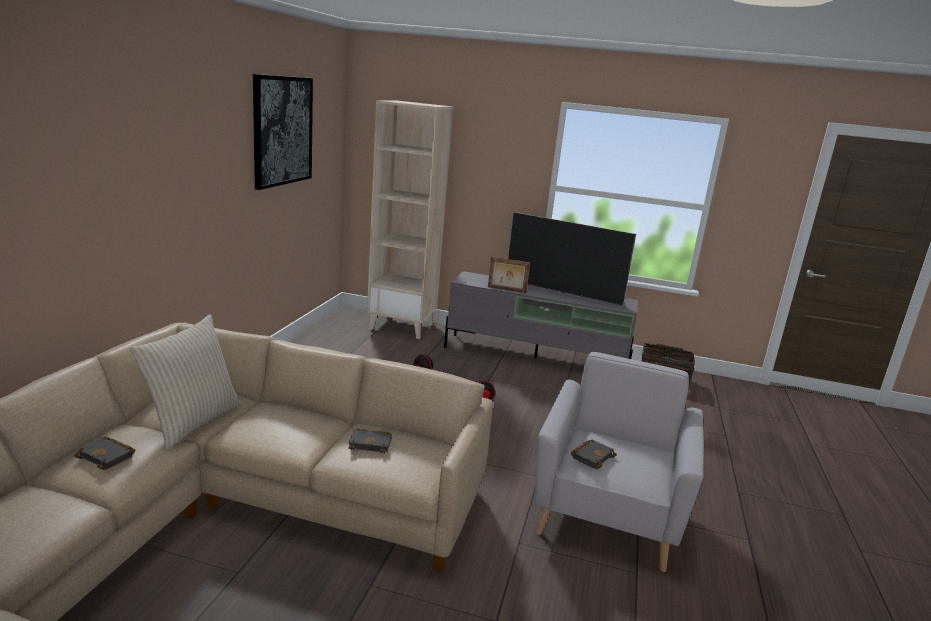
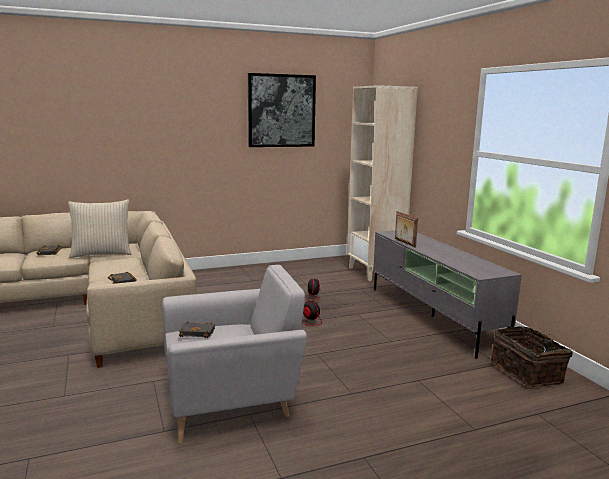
camera: 55 degrees right, 5 degrees down
(562, 292) = (452, 253): television -> none

